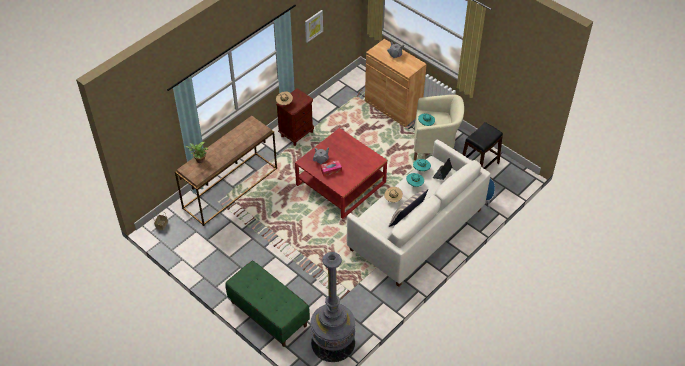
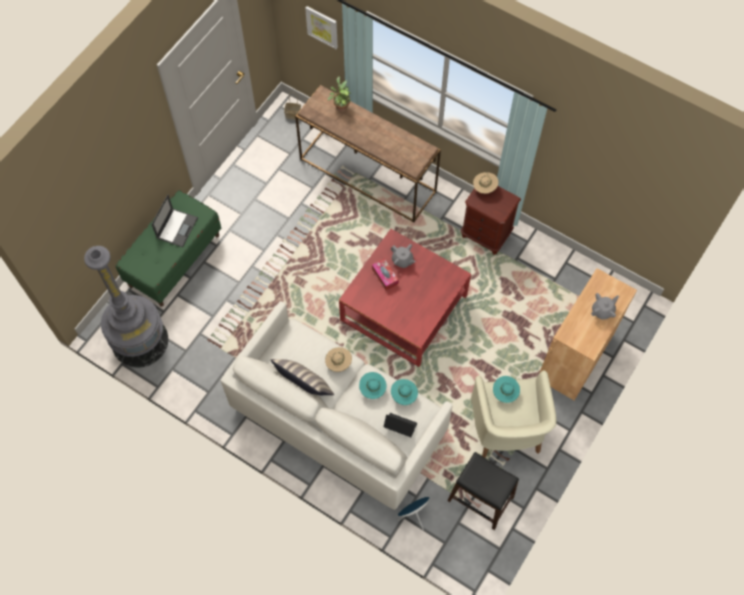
camera: 80 degrees right, 15 degrees up
(259, 285) = (177, 227): none -> laptop
(313, 26) = (593, 170): picture -> picture (322, 27)

